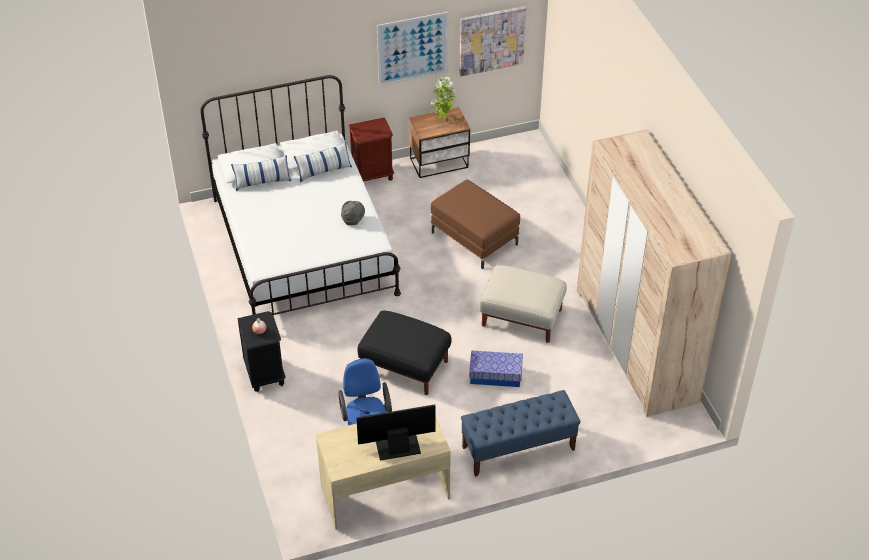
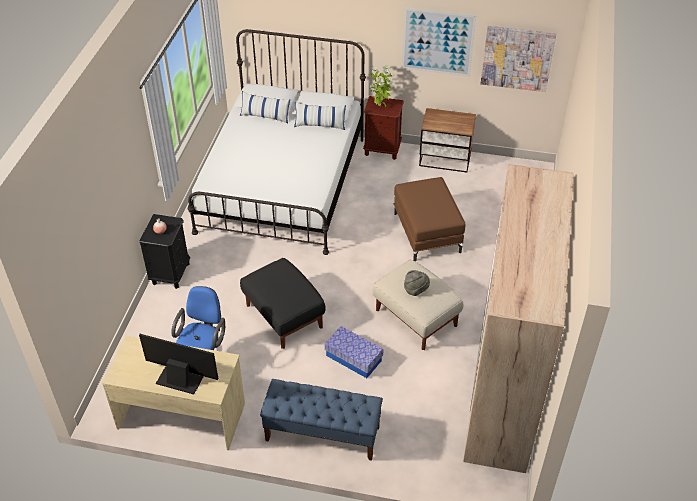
camera: 30 degrees right, 0 degrees up
(353, 220) = (310, 172): grey hat -> grey hat (416, 290)
(442, 120) = (453, 119): potted plant -> potted plant (380, 106)

